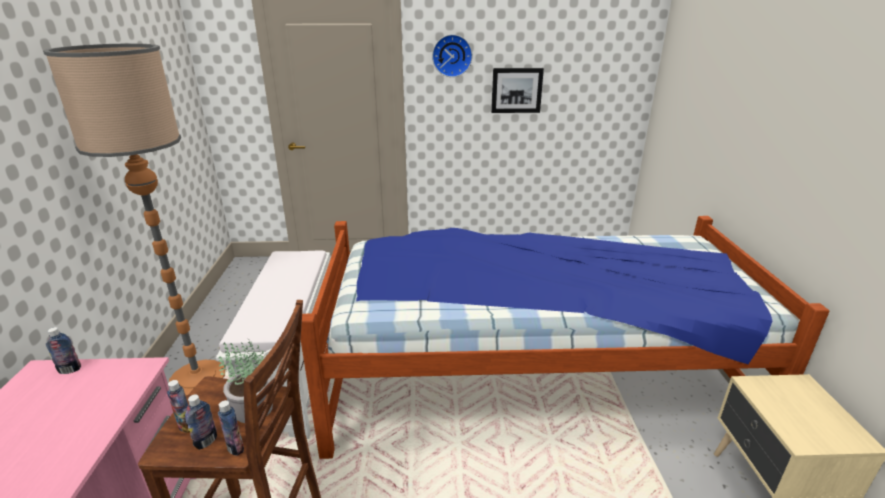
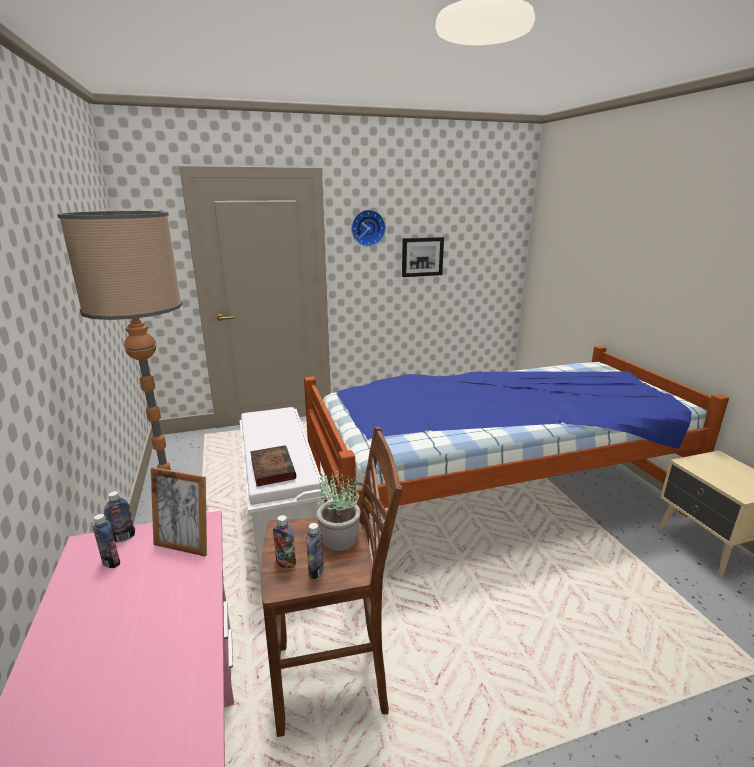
camera: 15 degrees left, 5 degrees down
(112, 388) = (185, 544): none -> picture frame
(235, 448) = (348, 571): bottle -> bottle (111, 562)
(257, 316) = (271, 468): none -> book

